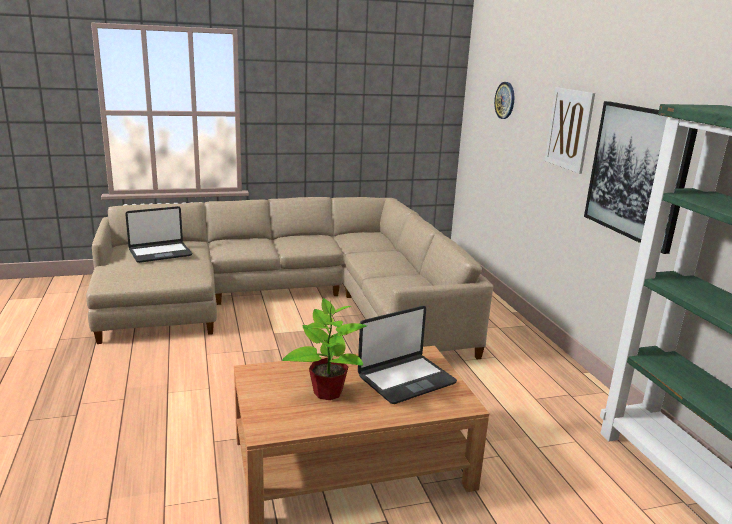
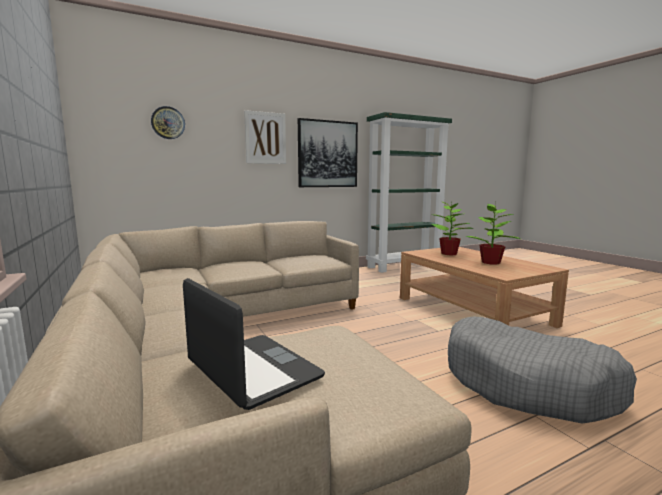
camera: 100 degrees left, 10 degrees down
(158, 416) = (527, 384): none -> grey dog bed
(406, 379) = (449, 254): laptop -> potted plant

